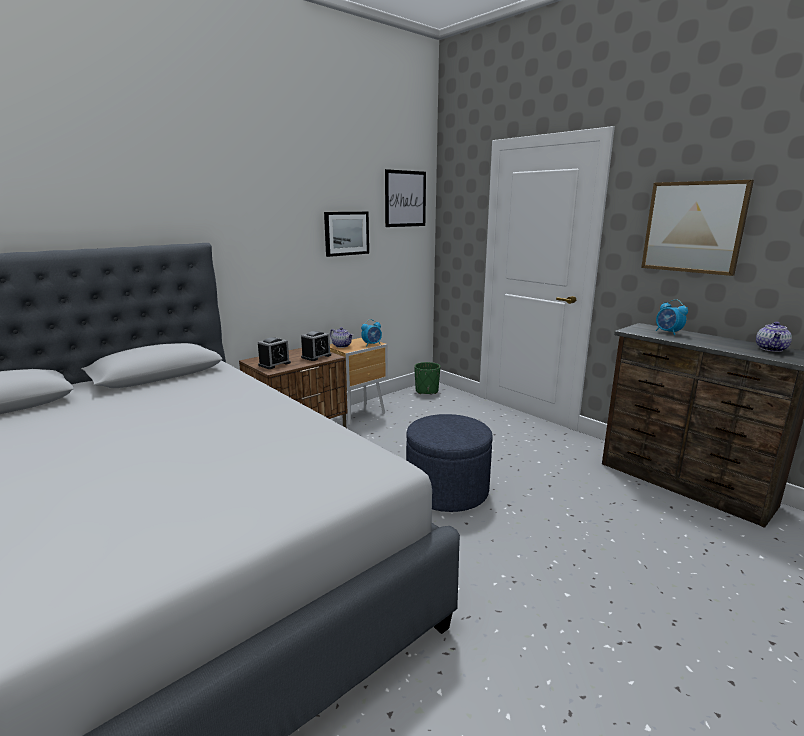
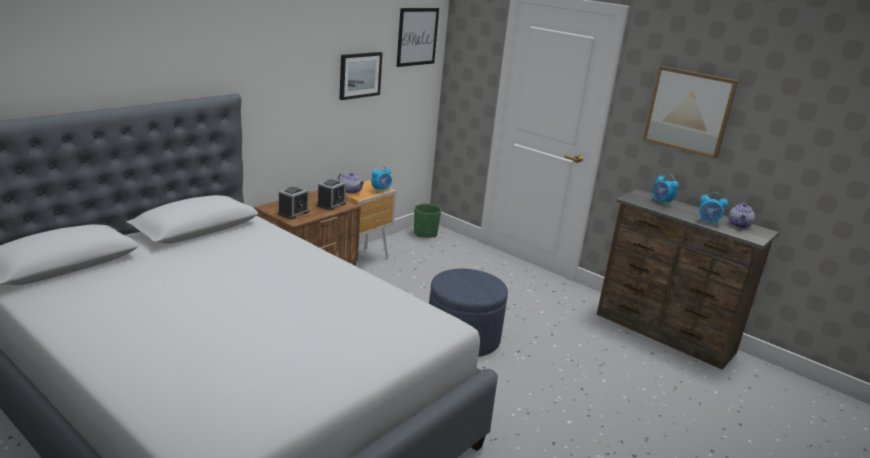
camera: 10 degrees left, 5 degrees up
(730, 348) = (708, 222): none -> alarm clock

